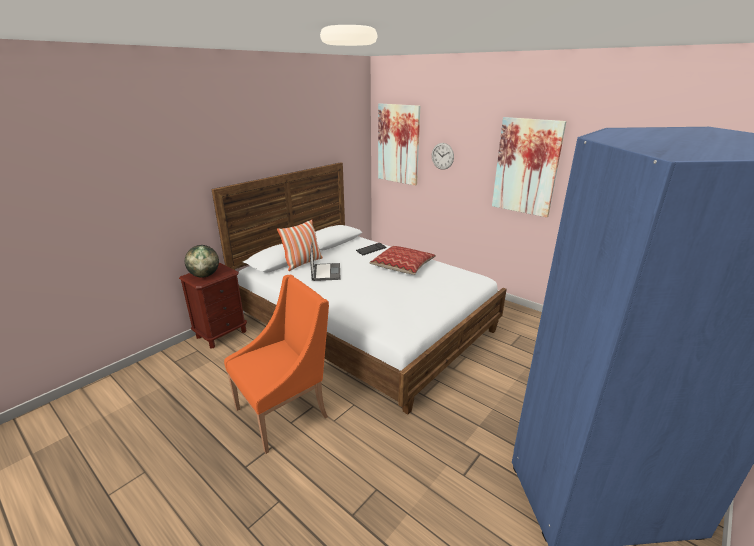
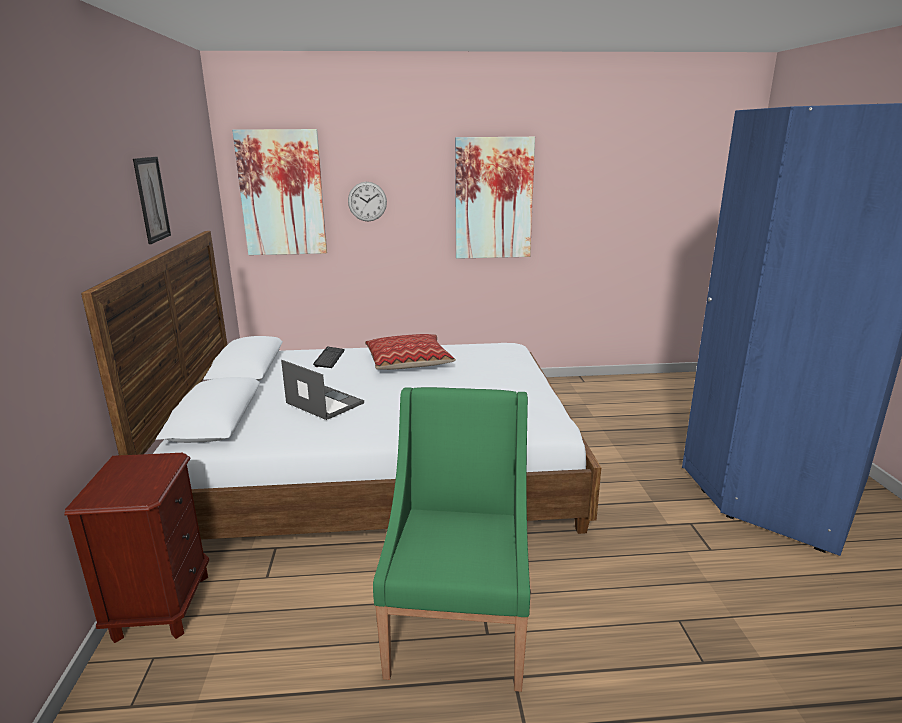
camera: 45 degrees left, 5 degrees down
(204, 275) = (127, 484): globe -> none
(284, 412) = (458, 629): orange armchair -> green armchair
(288, 145) = (152, 199): none -> picture
(303, 263) = (260, 406): pillow -> none

